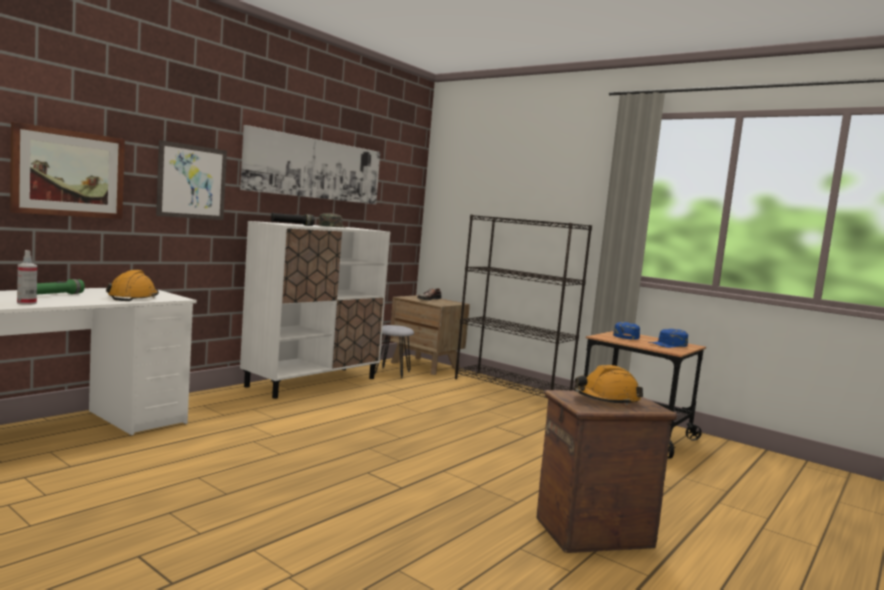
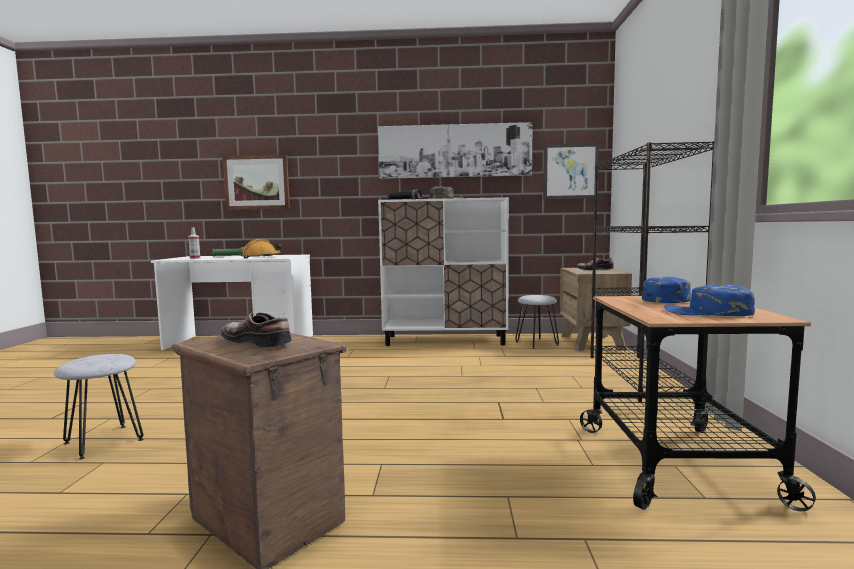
camera: 55 degrees right, 0 degrees up
(192, 182) = (339, 177): picture -> picture (570, 171)
(333, 562) = (104, 441): none -> grey stool
(606, 399) = (259, 341): orange hard hat -> shoe

